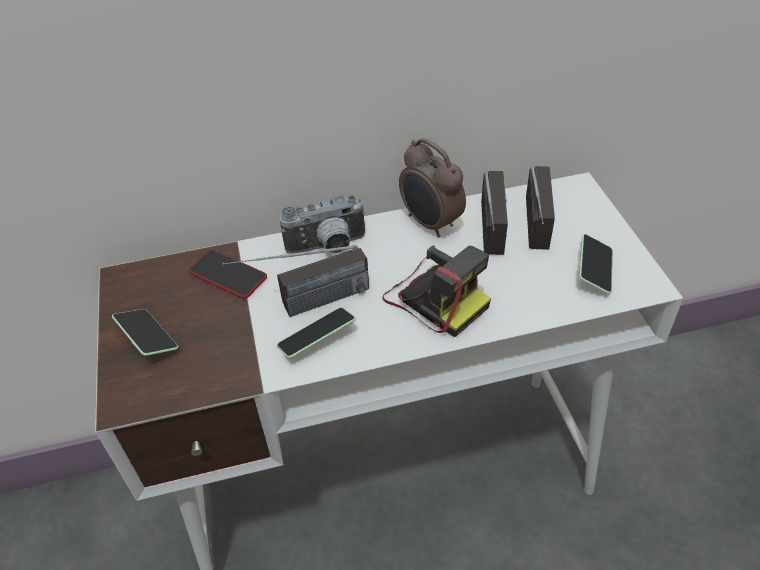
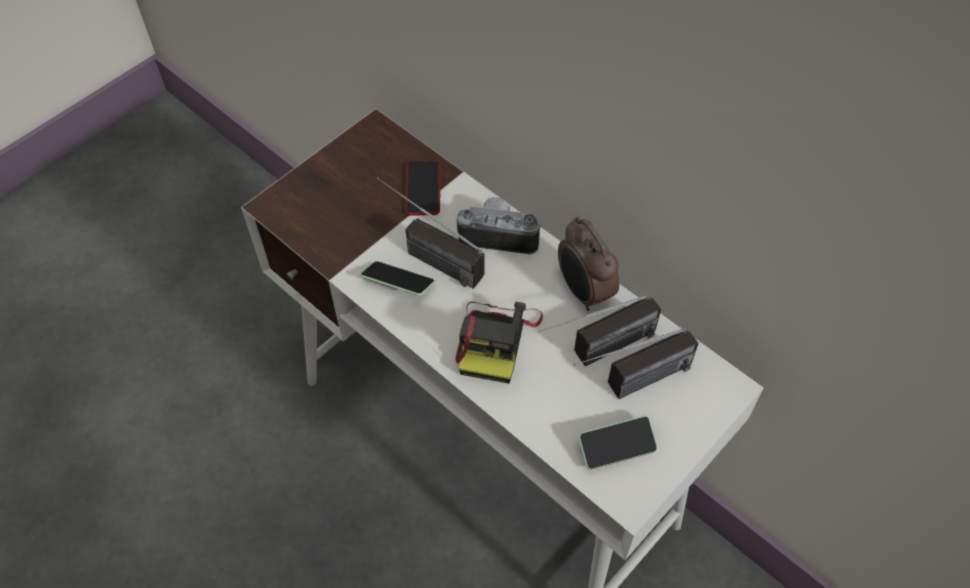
camera: 55 degrees right, 10 degrees up
(147, 339) = (331, 182): phone -> none
(328, 248) = (499, 235): camera -> camera turned 150 degrees clockwise
(430, 224) = (583, 292): alarm clock -> alarm clock turned 45 degrees counterclockwise

